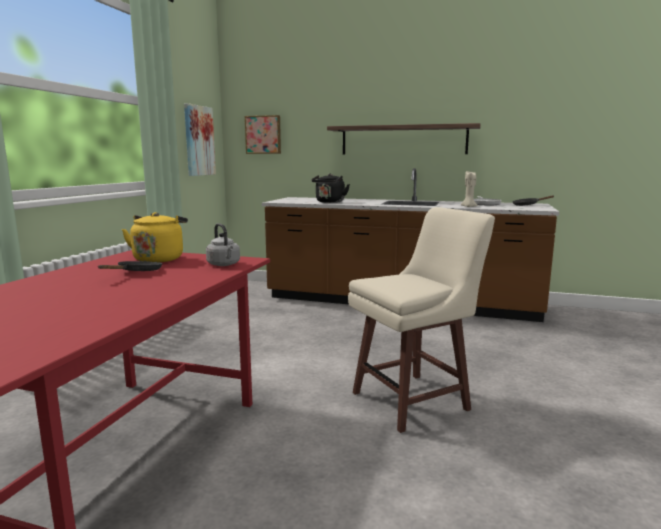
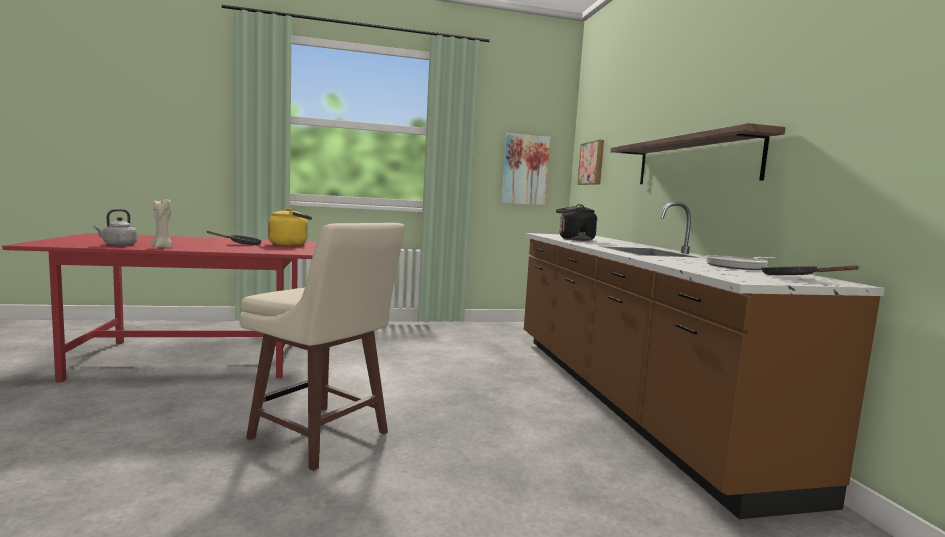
camera: 60 degrees right, 5 degrees down
(224, 264) = (278, 250): grey kettle -> grey kettle (118, 245)
(468, 207) = (663, 261): beige candle -> beige candle (162, 247)

